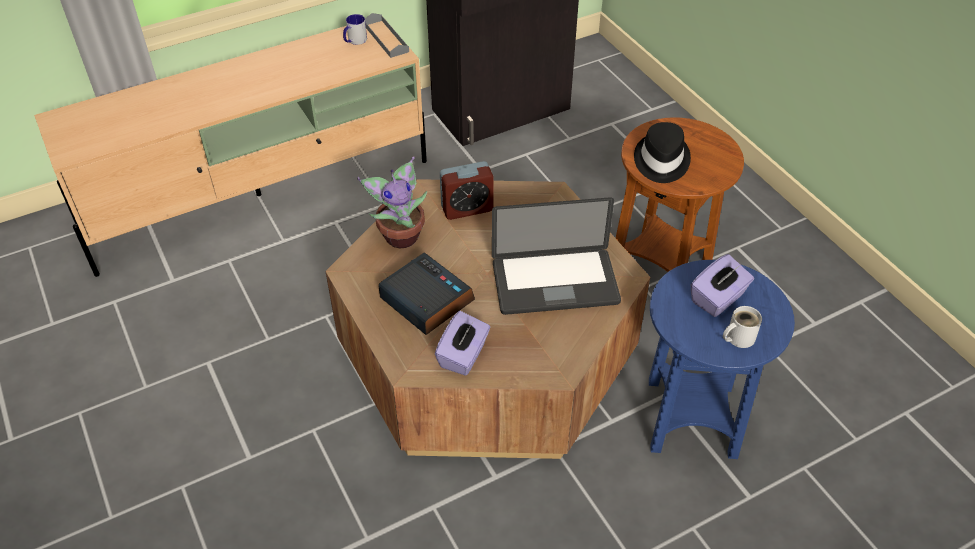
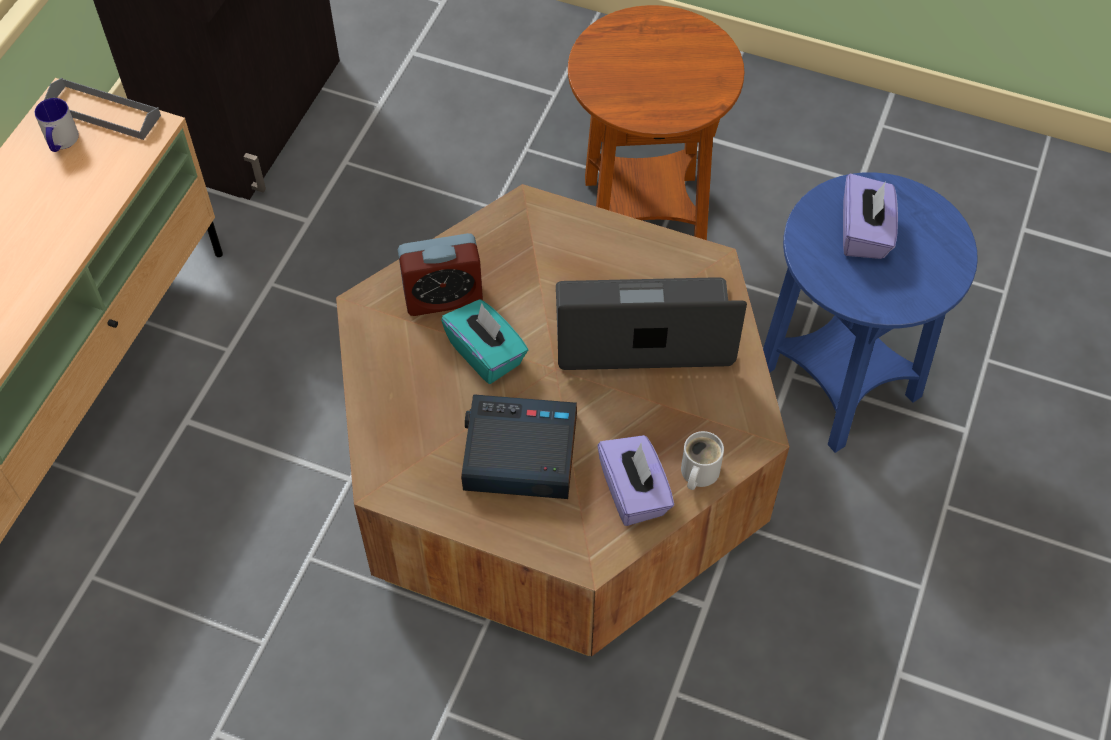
camera: 40 degrees left, 10 degrees up
(401, 235) = (398, 389): potted plant -> none
(460, 246) = (486, 354): none -> turquoise tissue box
(467, 208) = (443, 297): alarm clock -> alarm clock turned 45 degrees clockwise
(555, 283) = (643, 328): laptop -> laptop turned 135 degrees counterclockwise
(661, 161) = (641, 91): black hat -> none
(737, 337) = (924, 267): white mug -> white mug (697, 473)

